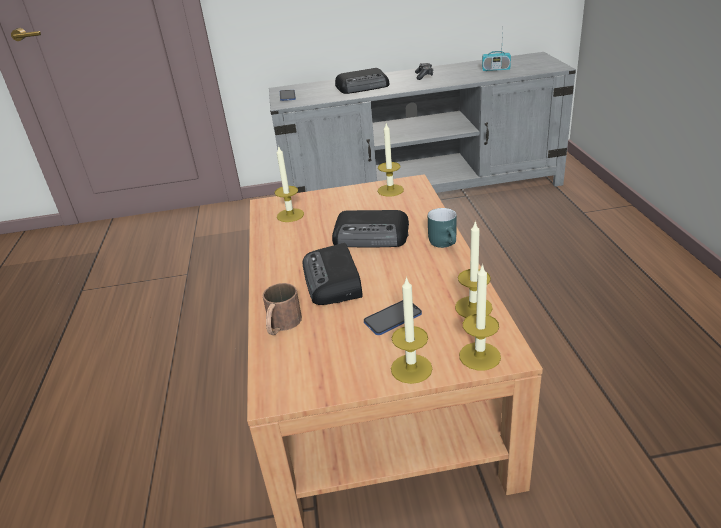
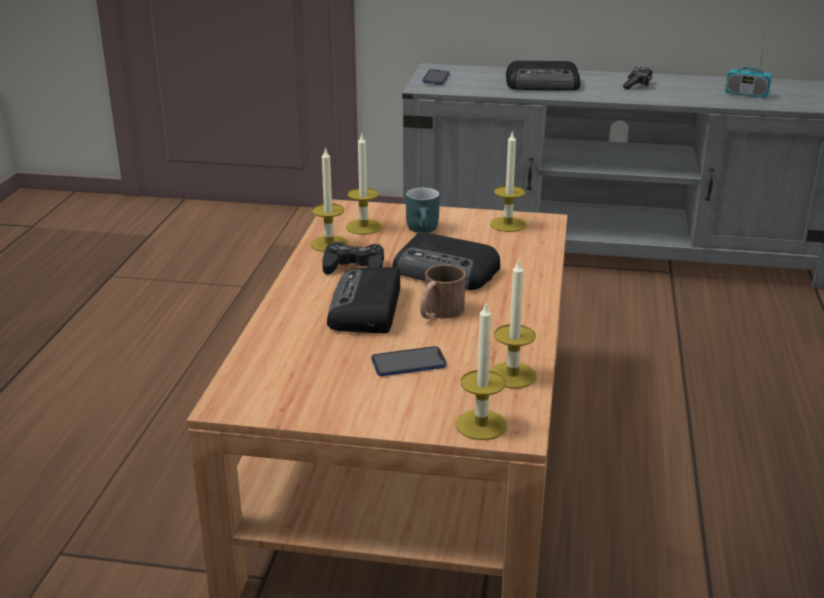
camera: 15 degrees right, 5 degrees down
(281, 325) = (278, 340): brown mug -> brown mug (438, 313)
(302, 248) = (354, 267): none -> black game controller
(411, 368) = (393, 417): candle -> candle (329, 244)
(446, 243) = (533, 300): turquoise mug -> turquoise mug (425, 229)

